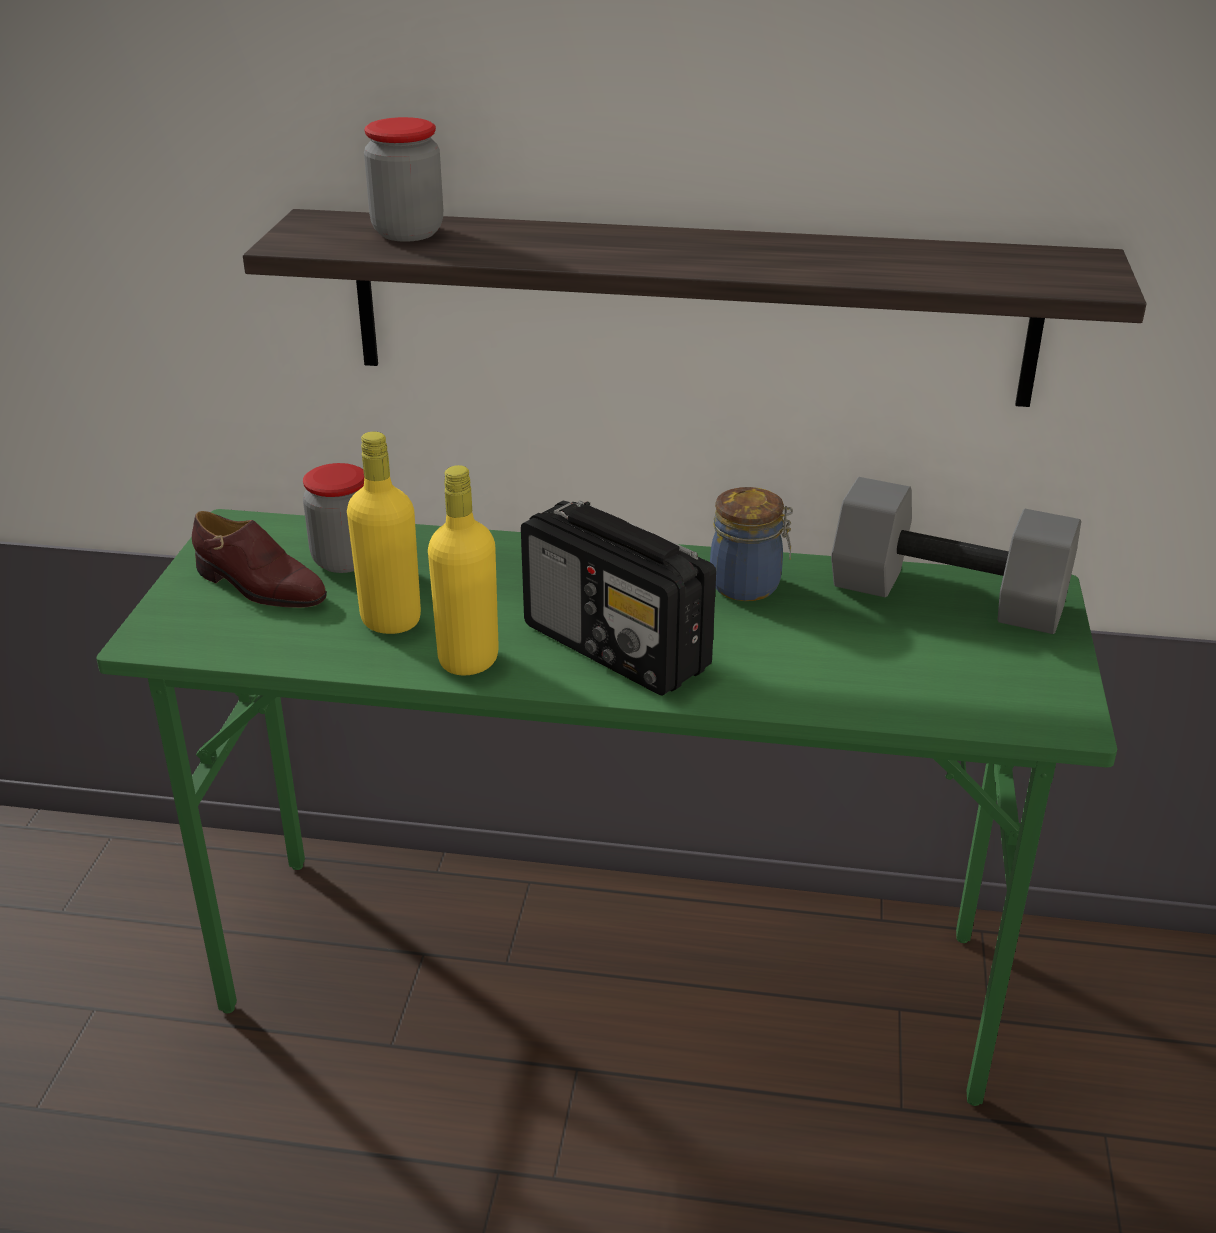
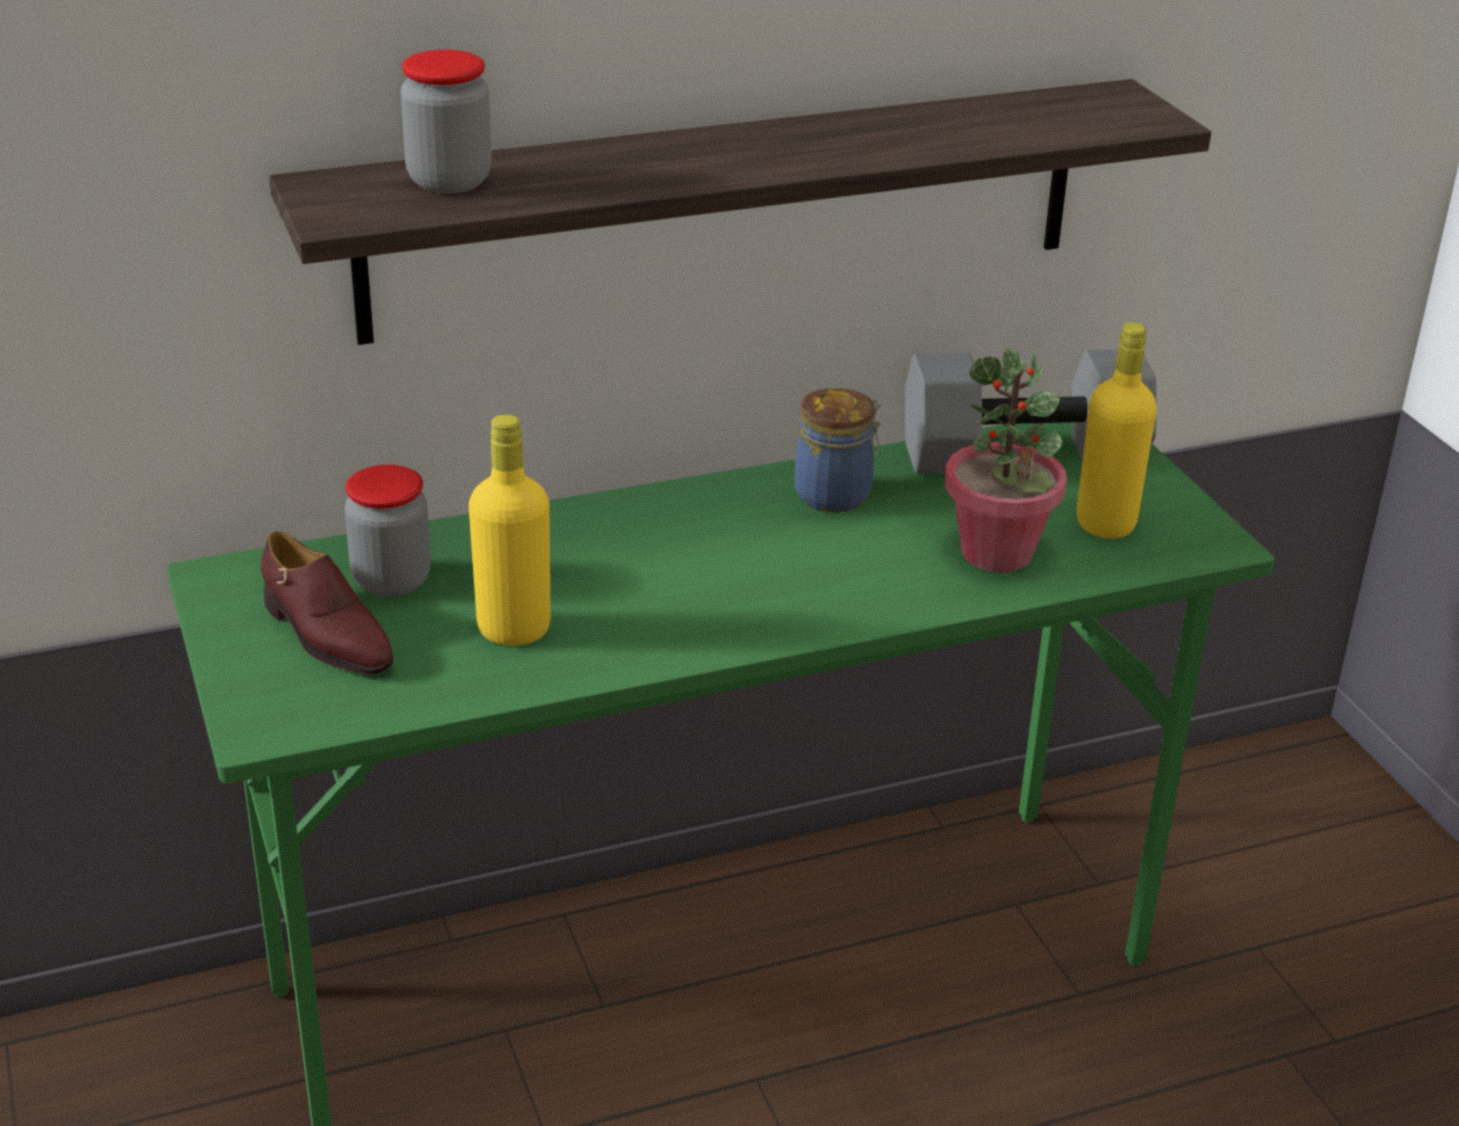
camera: 30 degrees left, 0 degrees up
(260, 586) = (326, 635): brown shoe -> brown shoe turned 45 degrees clockwise
(468, 660) = (638, 646): yellow bottle -> yellow bottle (1105, 524)
(617, 648) = (772, 591): radio -> none
(843, 671) = (997, 553): none -> potted plant

